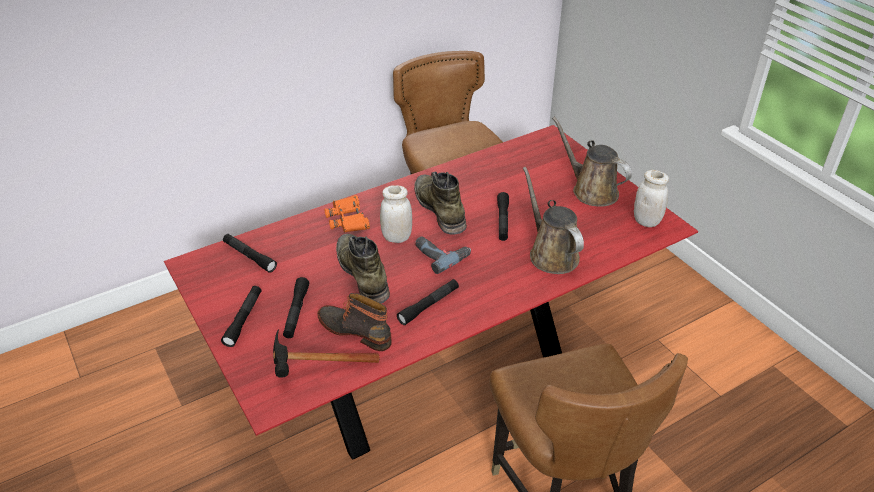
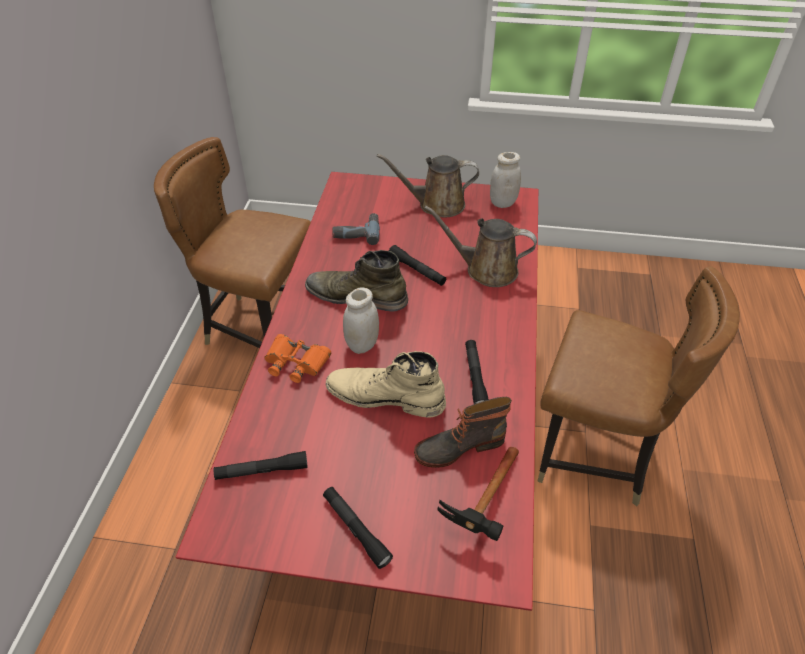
camera: 50 degrees left, 5 degrees up
(296, 312) = (389, 478): black flashlight -> none
(362, 273) = (385, 396): green boot -> beige boot
(441, 254) = (417, 330): power drill -> power drill (357, 232)

